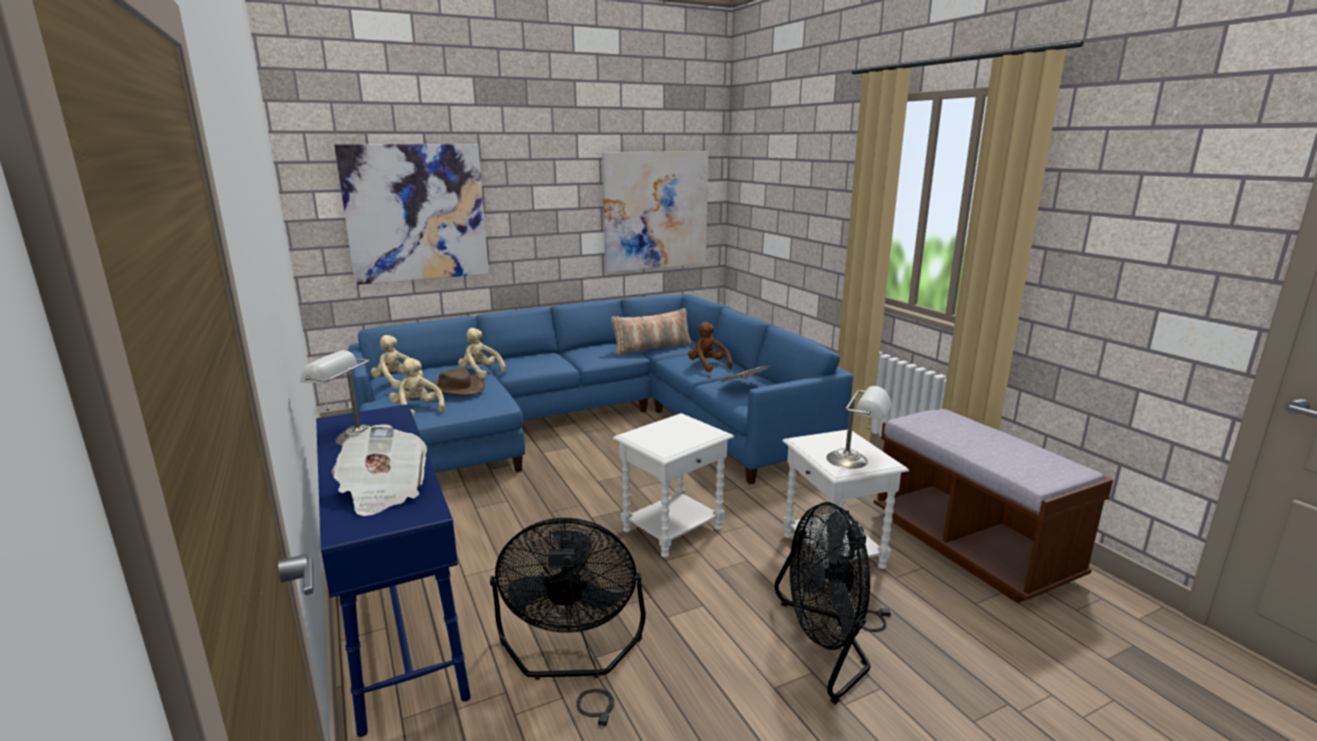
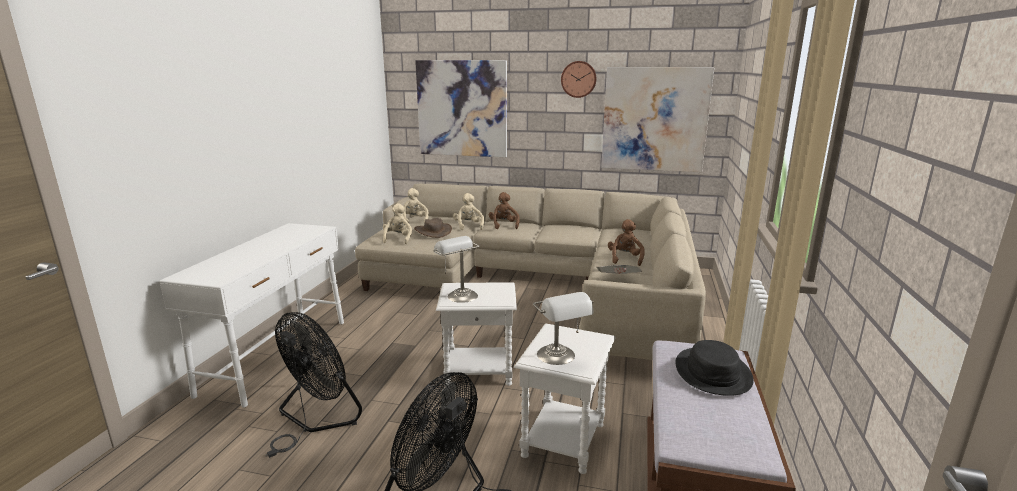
camera: 40 degrees right, 0 degrees up
(350, 436) = (278, 235): white table lamp -> white table lamp (458, 294)
(383, 491) = (229, 264): newspaper -> none
(400, 624) = (278, 356): blue console table -> white console table
(524, 362) = (503, 225): none -> brown plush toy
(571, 167) = (578, 79): none -> wall clock
(593, 423) = (541, 285): blue sofa -> beige sofa
(652, 348) = (607, 236): pillow -> none
(965, 428) = (713, 372): none -> black hat

